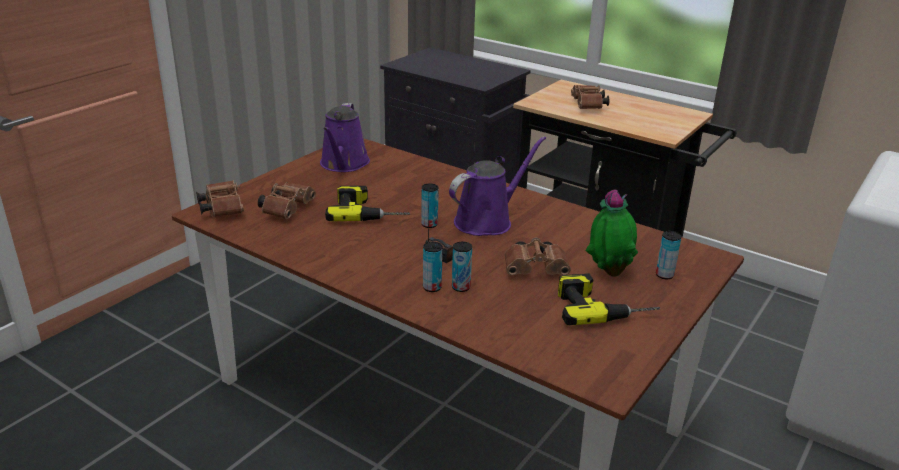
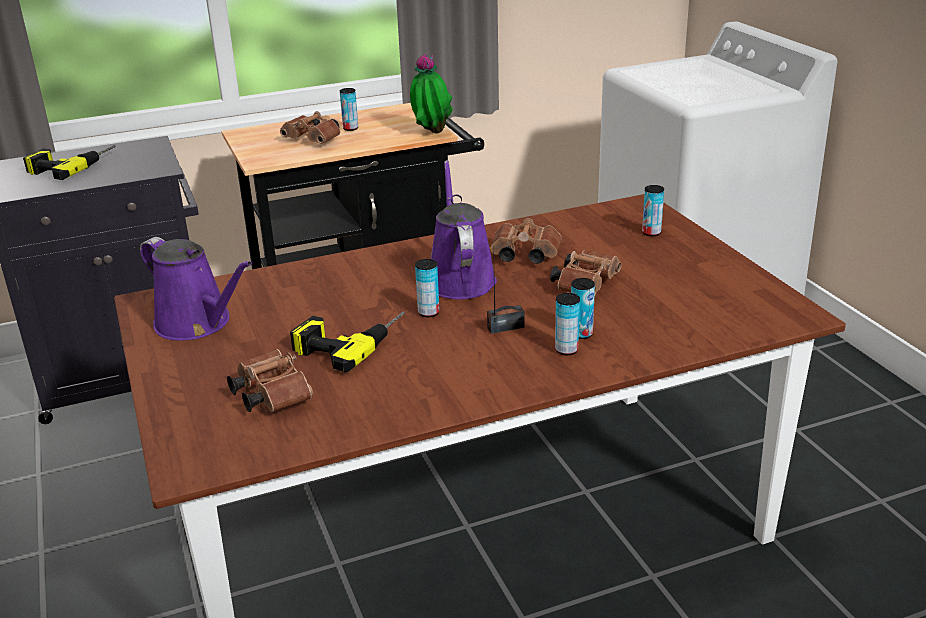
camera: 55 degrees left, 0 degrees up
(222, 208) = (198, 449): brown binoculars -> brown binoculars (523, 256)
(602, 306) = (677, 276): power drill -> power drill (71, 165)
(608, 272) = (623, 254): potted plant -> potted plant (431, 133)
(626, 109) = (350, 128): none -> can

